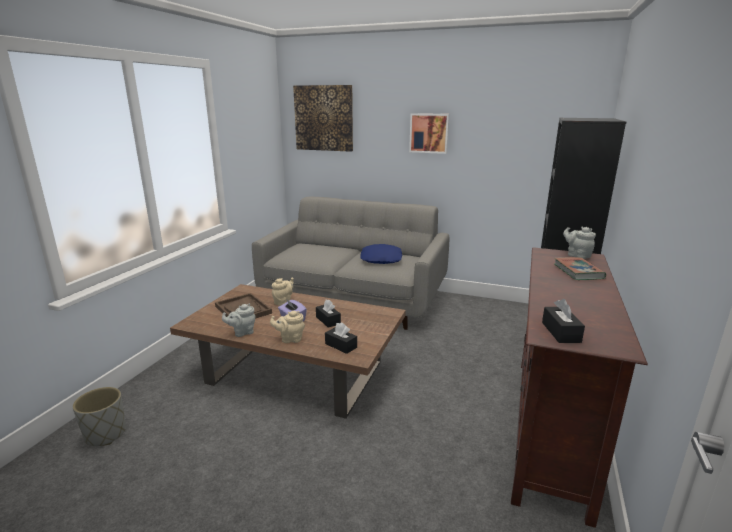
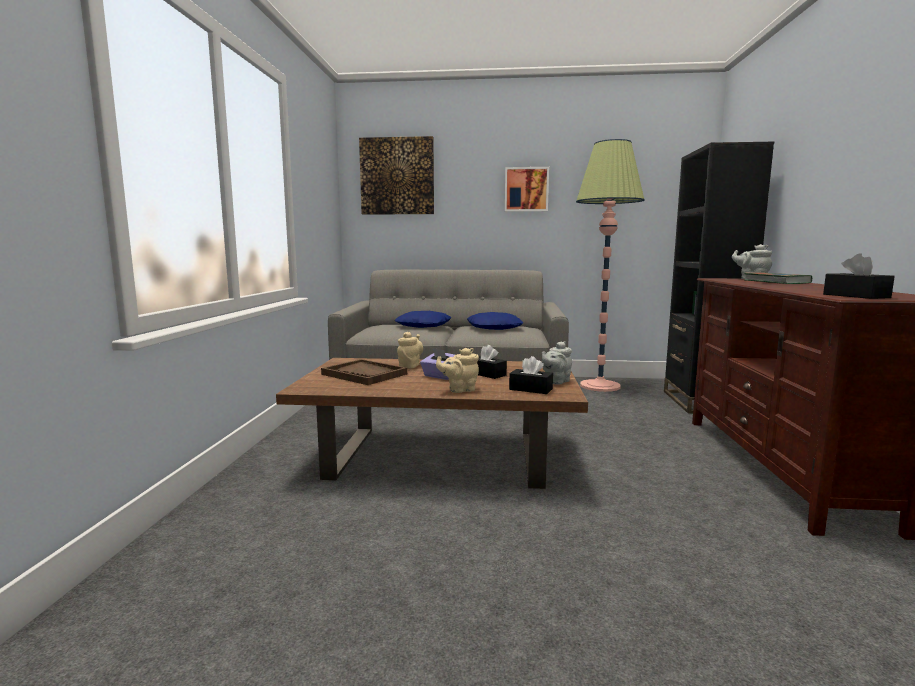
camera: 15 degrees left, 10 degrees down
(105, 434) = (204, 551): grey planter -> none
(242, 332) = (388, 390): grey teapot -> grey teapot (555, 381)
(330, 251) = (424, 326): none -> blue pillow
(478, 309) = (600, 386): none -> floor lamp

